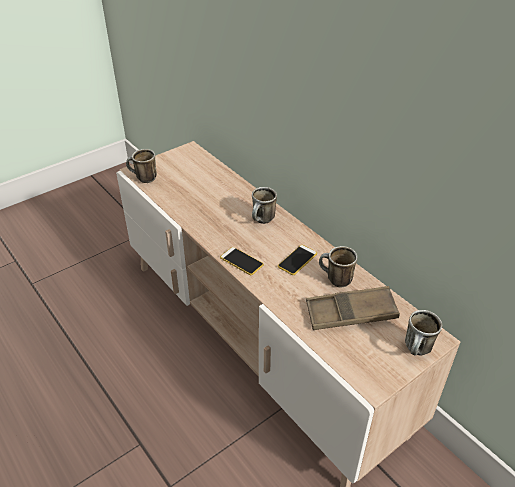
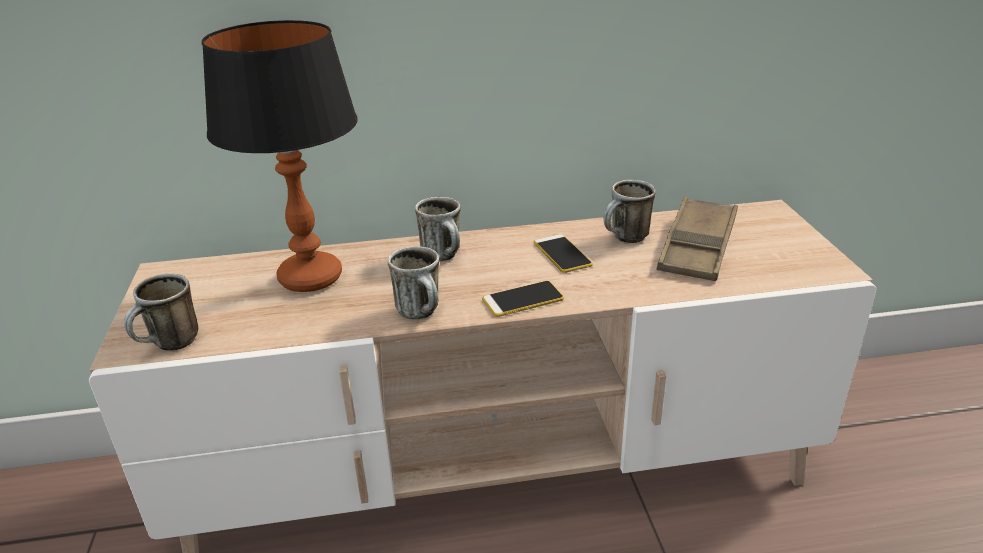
camera: 60 degrees left, 10 degrees down
(213, 189) = (309, 278): none -> table lamp
(417, 351) = (787, 225): mug -> mug (423, 313)

